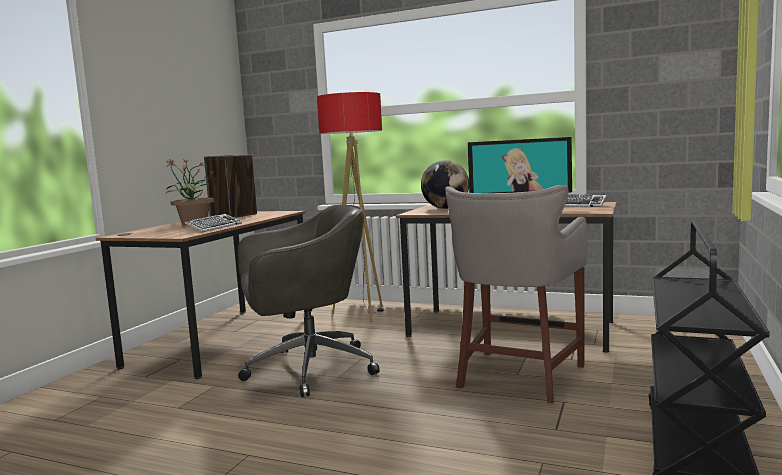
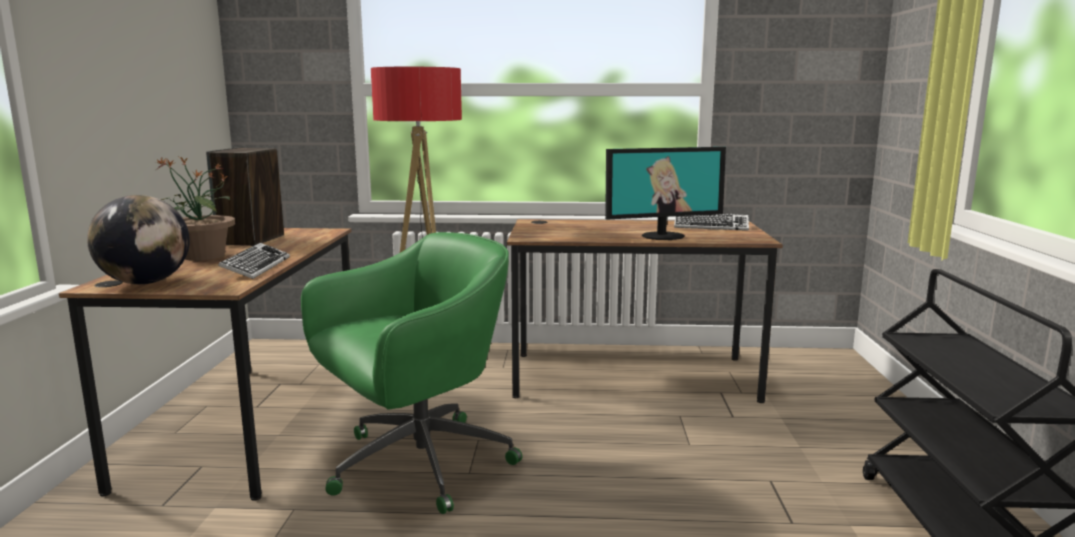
camera: 20 degrees left, 5 degrees up
(307, 369) = (416, 465): grey office chair -> green office chair
(446, 208) = (556, 228): globe -> globe (145, 282)
(517, 377) = (693, 449): grey stool -> none

